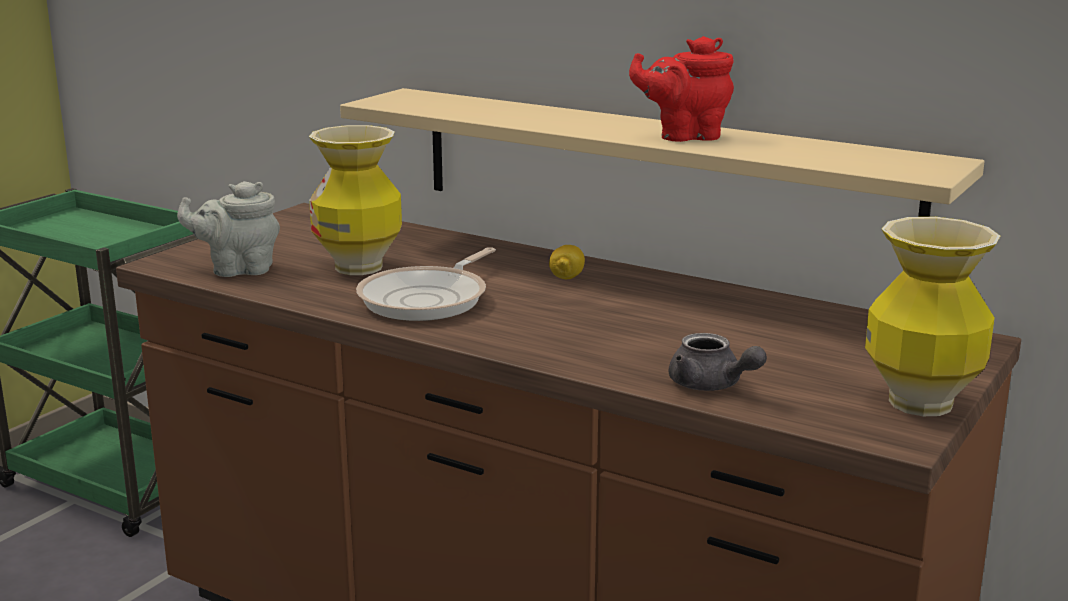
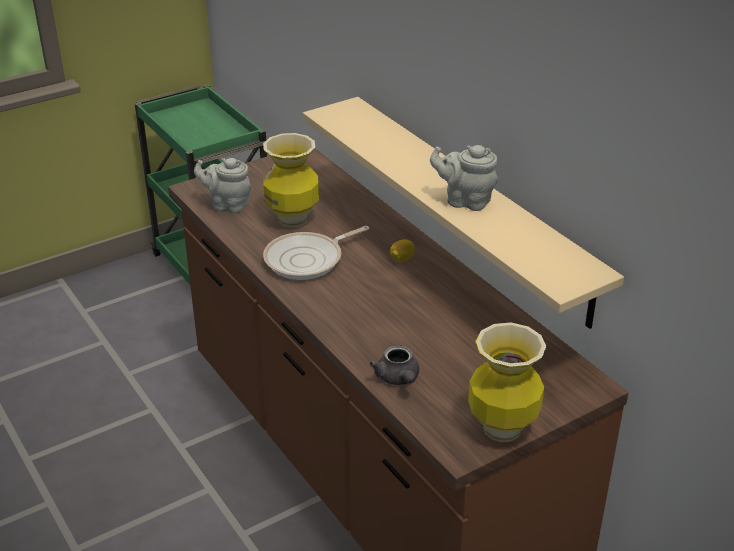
camera: 25 degrees right, 15 degrees up
(684, 136) = (465, 201): red teapot -> grey teapot

